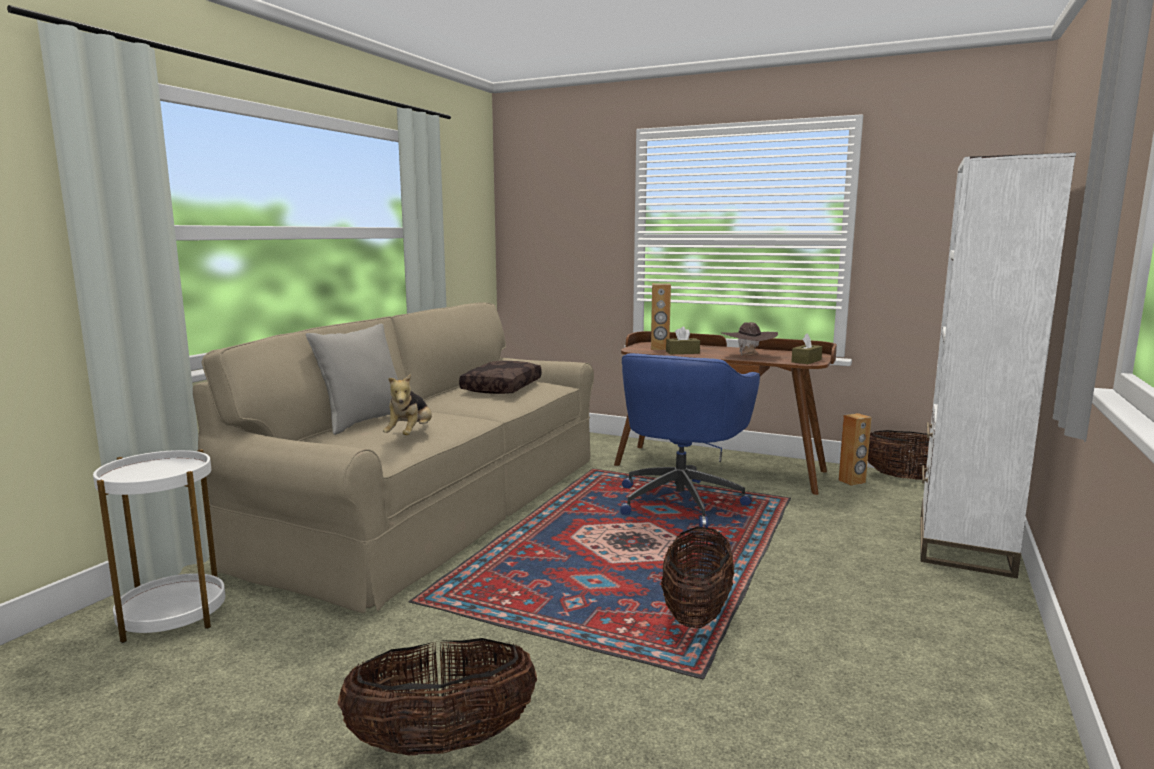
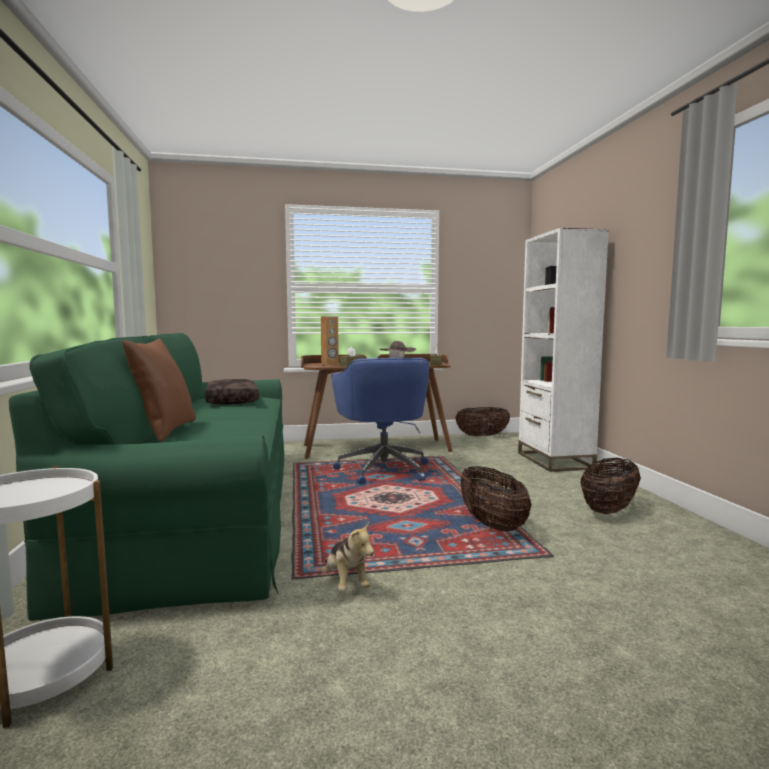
camera: 35 degrees left, 5 degrees down
(364, 421) = (164, 431): grey pillow -> brown pillow
(410, 435) = (237, 432): plush toy -> plush toy (346, 583)
(439, 505) = (205, 509): beige sofa -> green sofa
(442, 743) = (476, 656): basket -> basket (609, 510)
(852, 481) = (459, 442): brown speaker -> none

